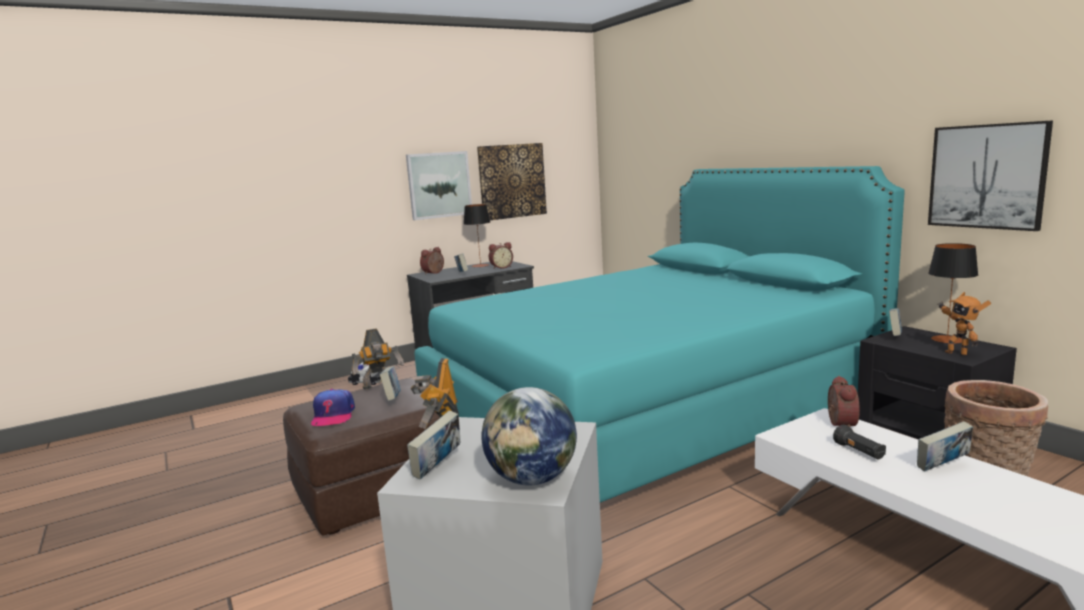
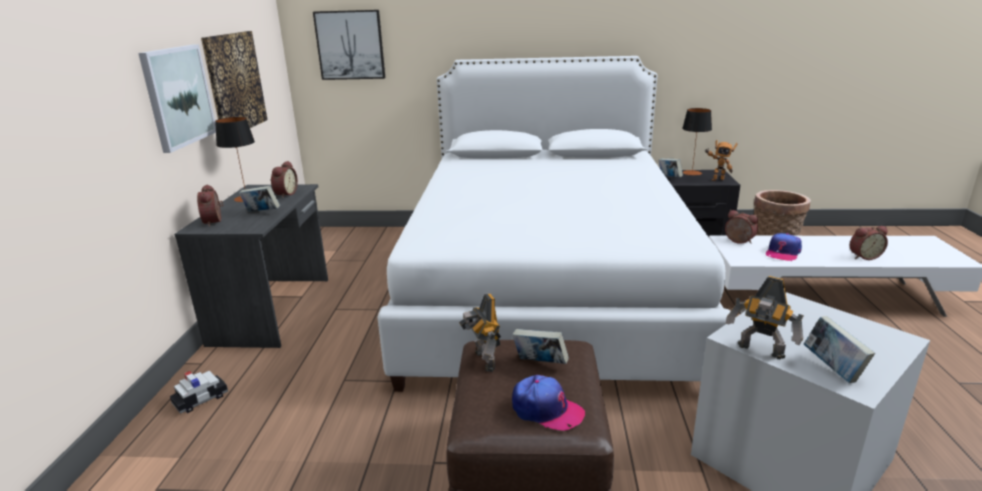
camera: 55 degrees left, 10 degrees up
(380, 385) = (483, 361): toy robot -> toy robot turned 150 degrees clockwise
(532, 479) = (878, 338): globe -> none
(648, 413) = (546, 290): turquoise bed -> white bed
(859, 452) = (782, 252): black flashlight -> cap
(942, 467) = (816, 245): book -> none
(974, 504) = (863, 256): none -> alarm clock
(987, 176) = (706, 62): picture -> picture (350, 45)

